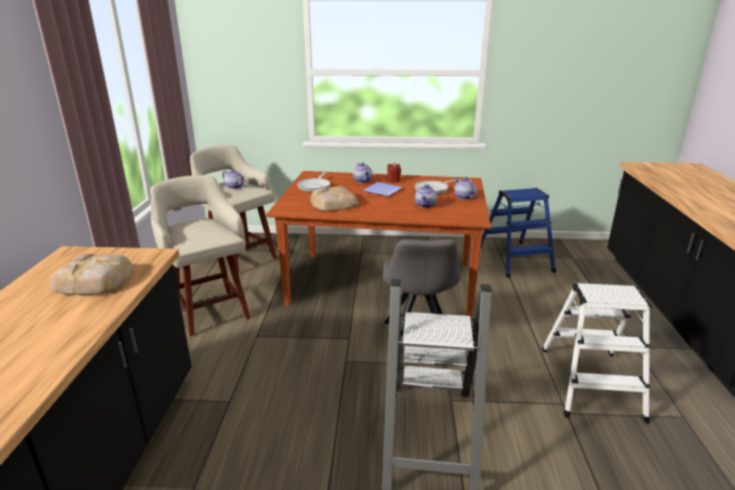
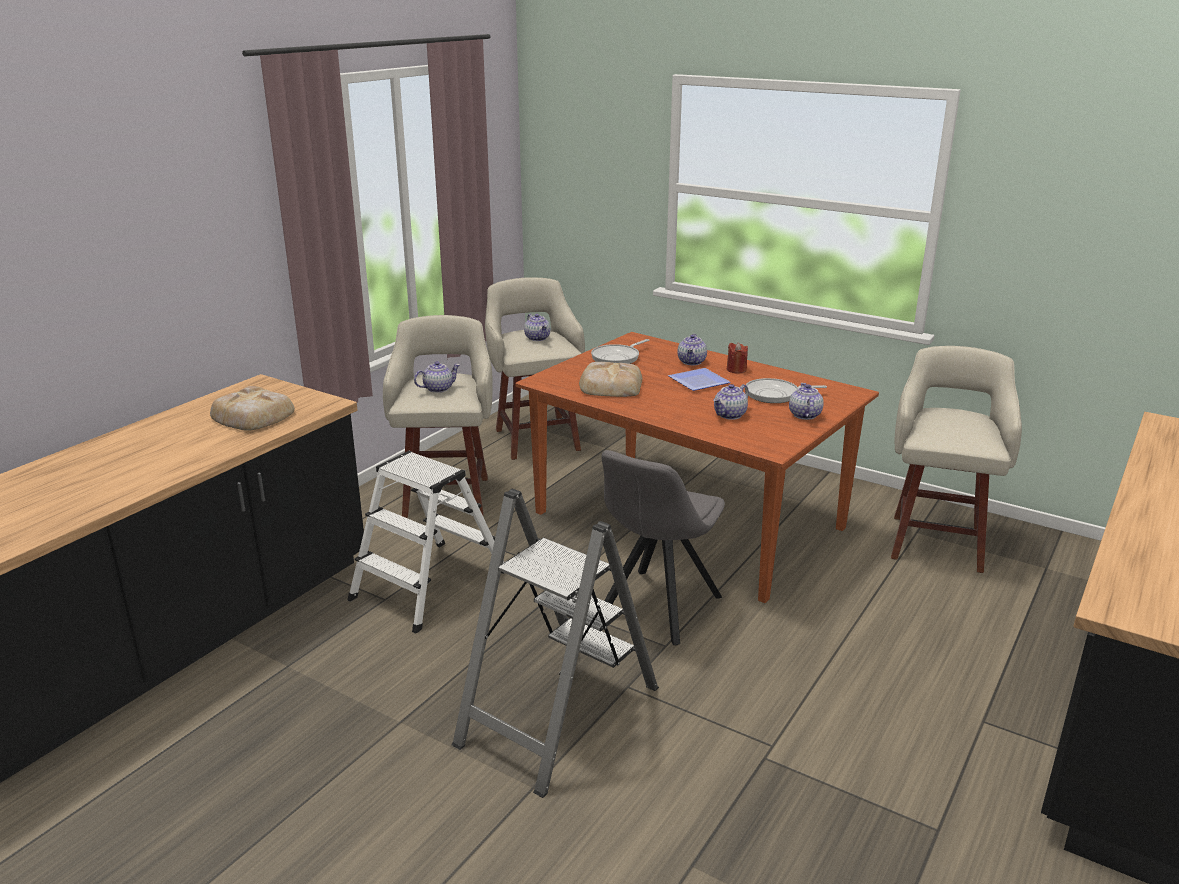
camera: 30 degrees right, 0 degrees up
(200, 231) = (438, 388): none -> teapot
(514, 258) = (937, 541): blue step ladder -> beige stool
(590, 382) = (846, 737): white step ladder -> white step ladder (429, 584)

